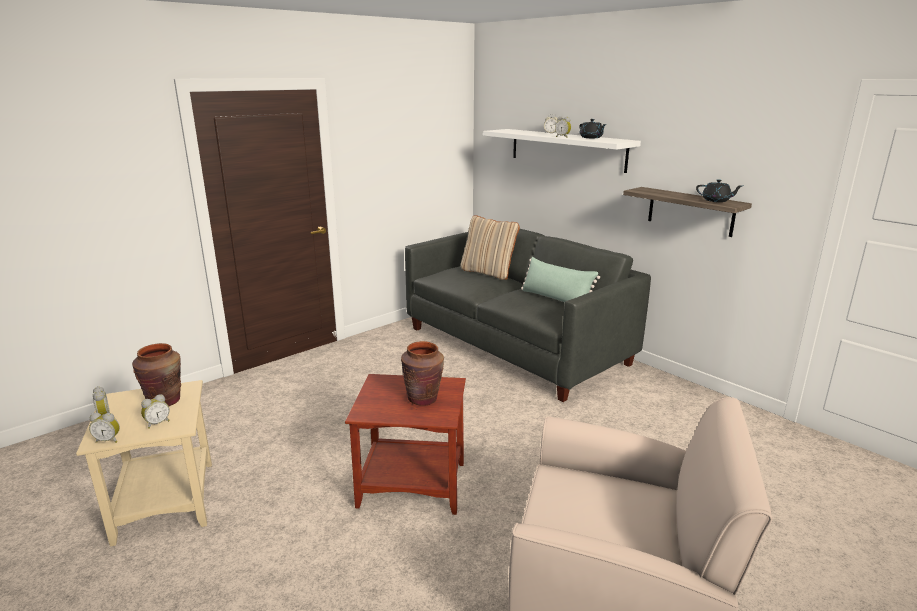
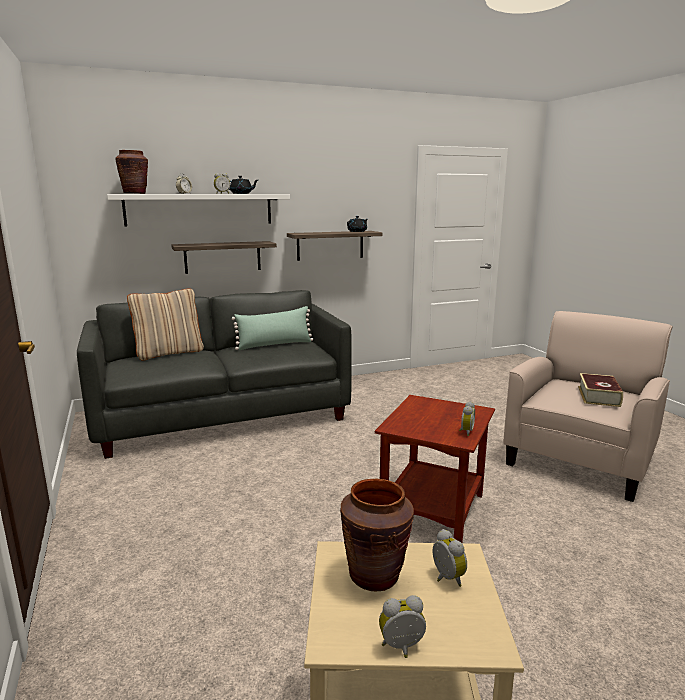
camera: 70 degrees left, 5 degrees down
(109, 440) = (488, 628): alarm clock -> alarm clock (465, 431)
(423, 398) = (442, 413): brown vase -> brown vase (135, 193)
(578, 200) = (222, 257): none -> shelf
(603, 522) = (598, 396): none -> book

